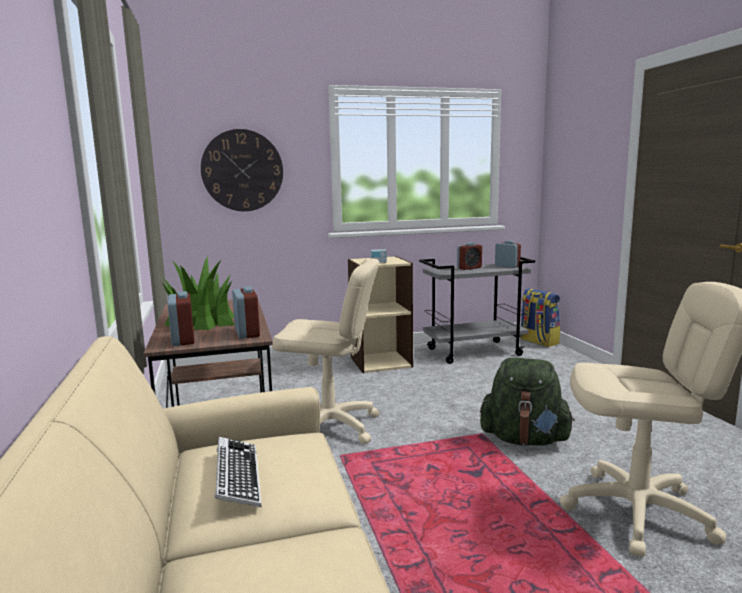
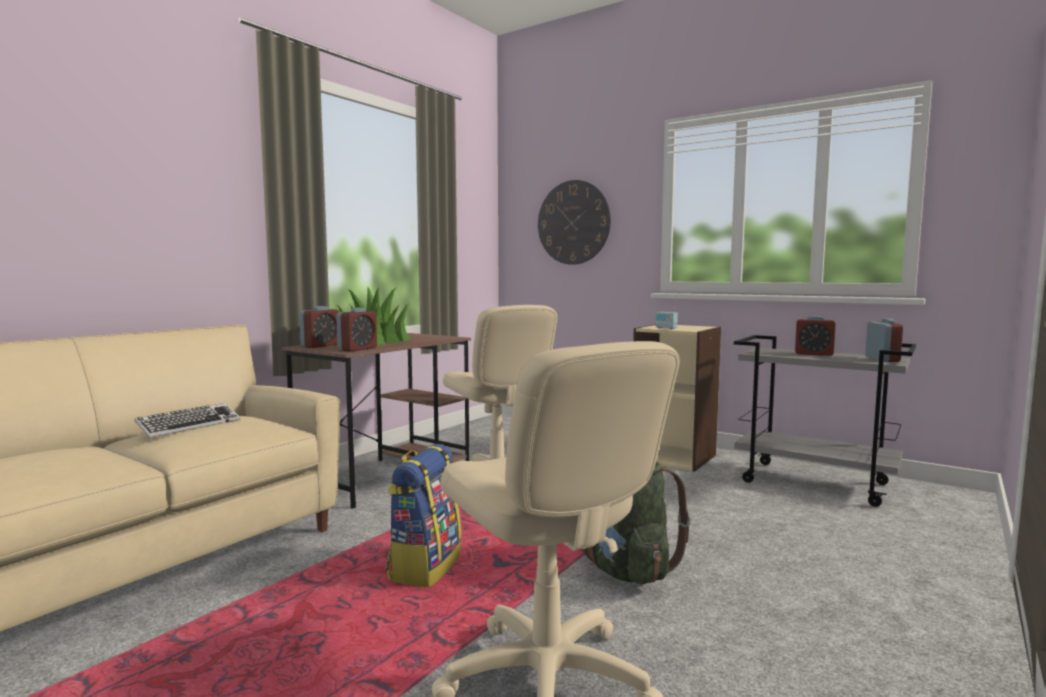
camera: 50 degrees right, 5 degrees down
(538, 342) = (960, 504): backpack -> backpack (424, 566)

